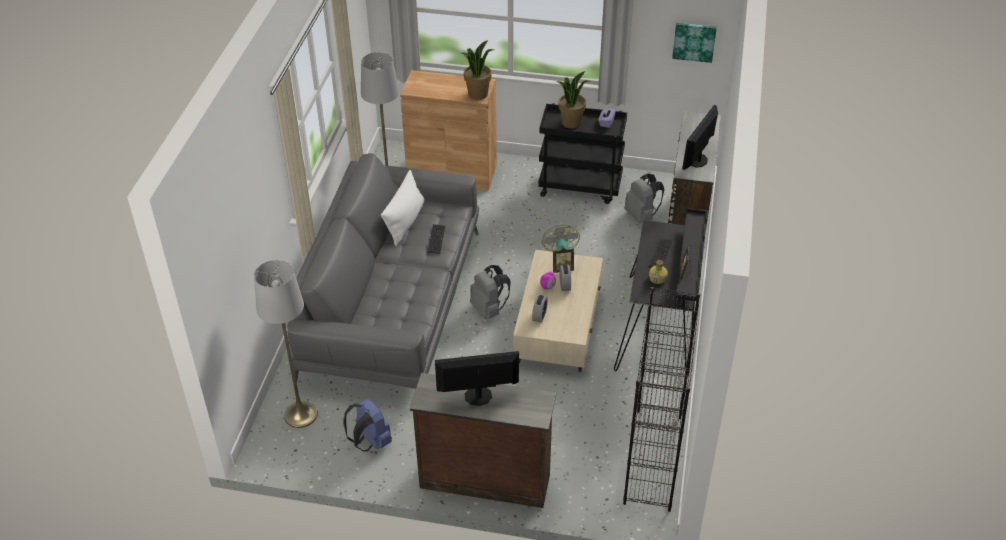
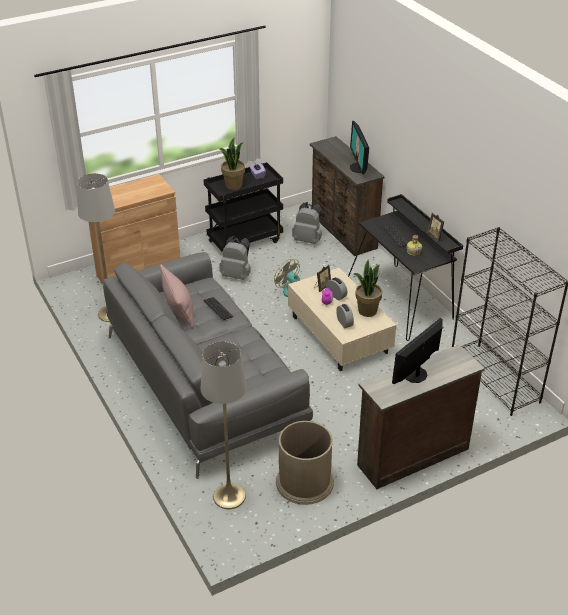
camera: 40 degrees left, 5 degrees down
(370, 442) = (304, 482): blue backpack -> brown trash can
(405, 221) = (178, 309): white pillow -> pink pillow
(478, 94) = (159, 188): potted plant -> potted plant (367, 311)
(489, 309) = (279, 348): grey backpack -> grey backpack (236, 275)
(694, 41) = (300, 85): picture -> none

